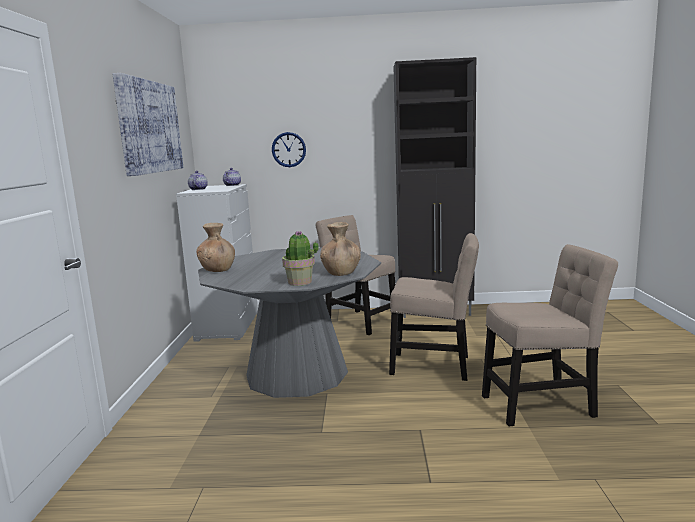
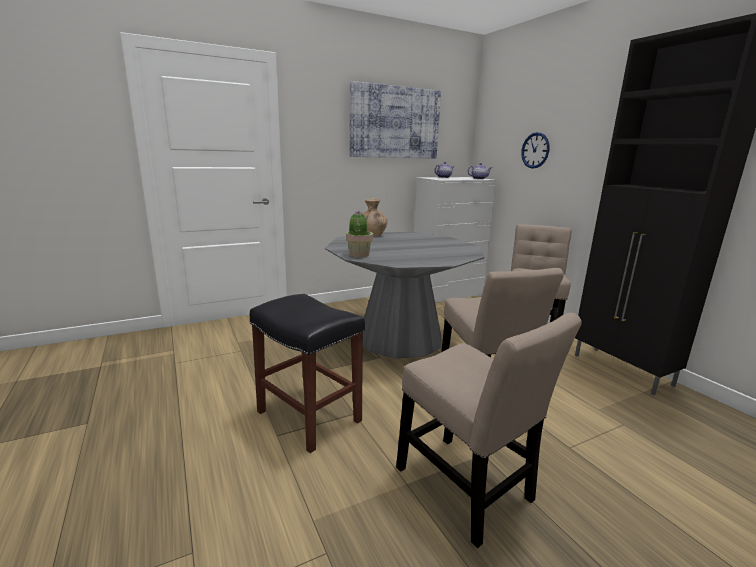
camera: 60 degrees right, 5 degrees up
(341, 273) = (399, 260): brown vase -> none
(409, 456) = (310, 416): none -> black stool

